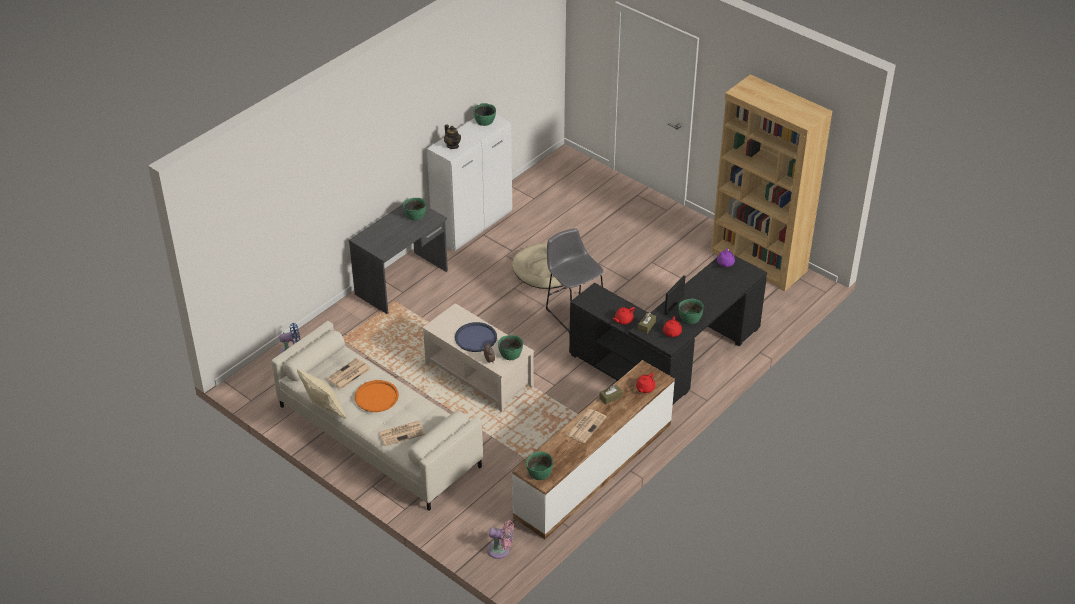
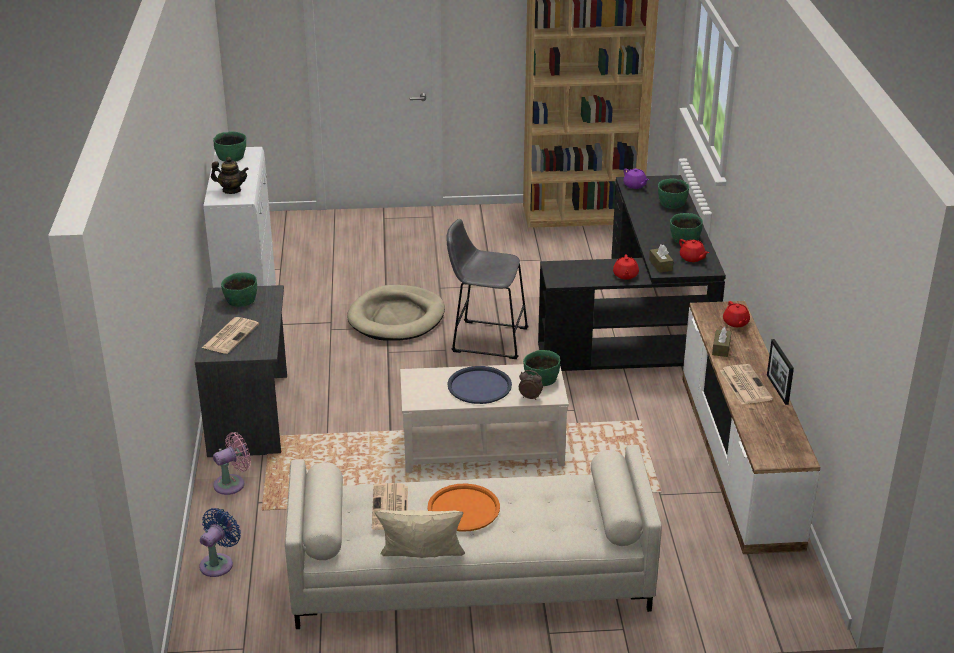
camera: 45 degrees left, 10 degrees down
(402, 433) = (555, 525): newspaper -> newspaper (230, 335)
(501, 550) = (786, 593): pink fan -> pink fan (232, 483)
(539, 473) = (781, 453): green bowl -> green bowl (672, 203)
(674, 305) = (652, 237): picture frame -> picture frame (777, 389)

